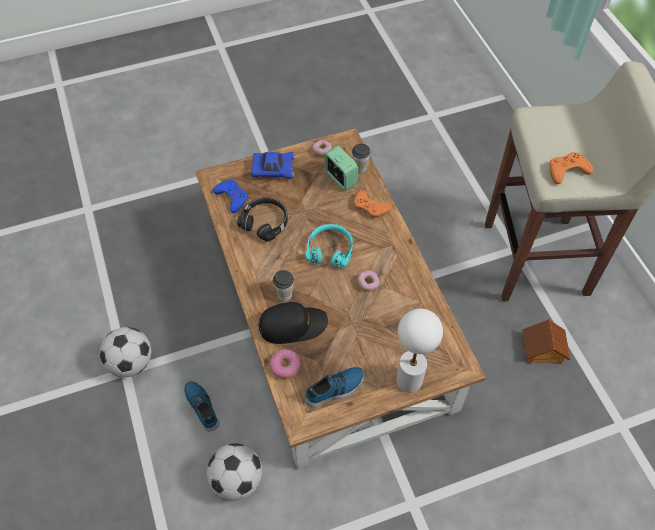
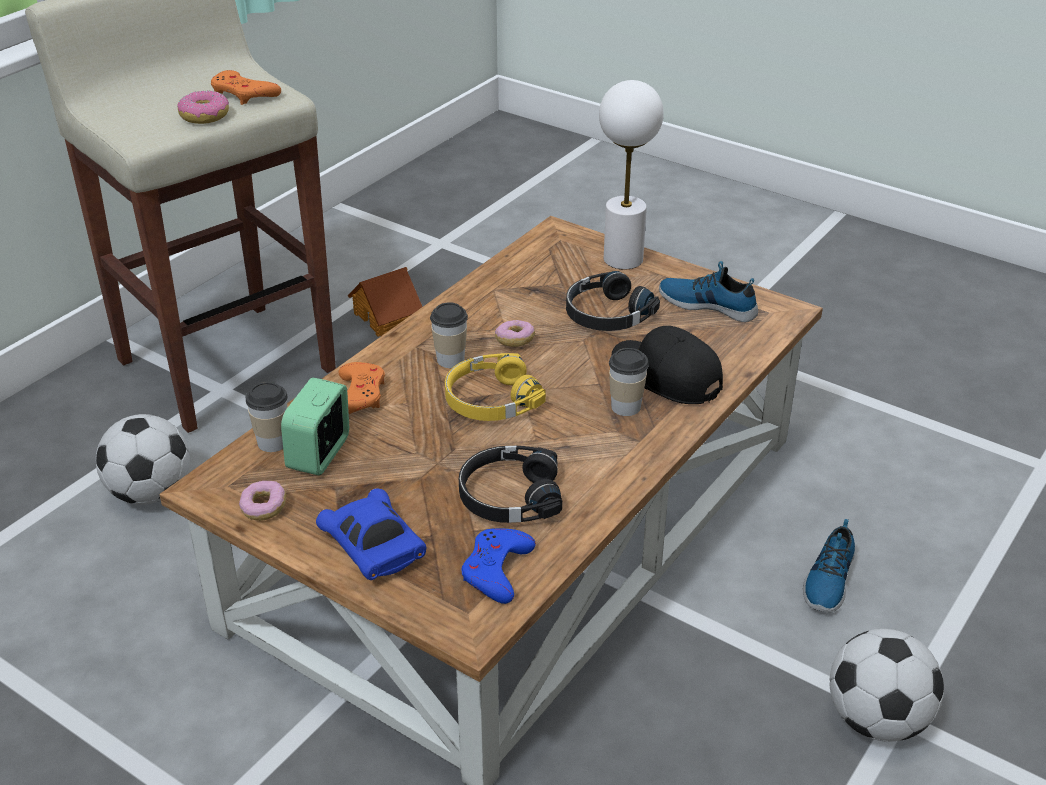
camera: 125 degrees left, 20 degrees down
(237, 479) = (868, 487): football -> football (150, 493)
(285, 366) = (733, 355): donut -> donut (204, 116)
(330, 249) = (490, 400): turquoise headphones -> yellow headphones
(361, 335) = (606, 314): none -> black headphones
(372, 251) = (450, 359): none -> cup

